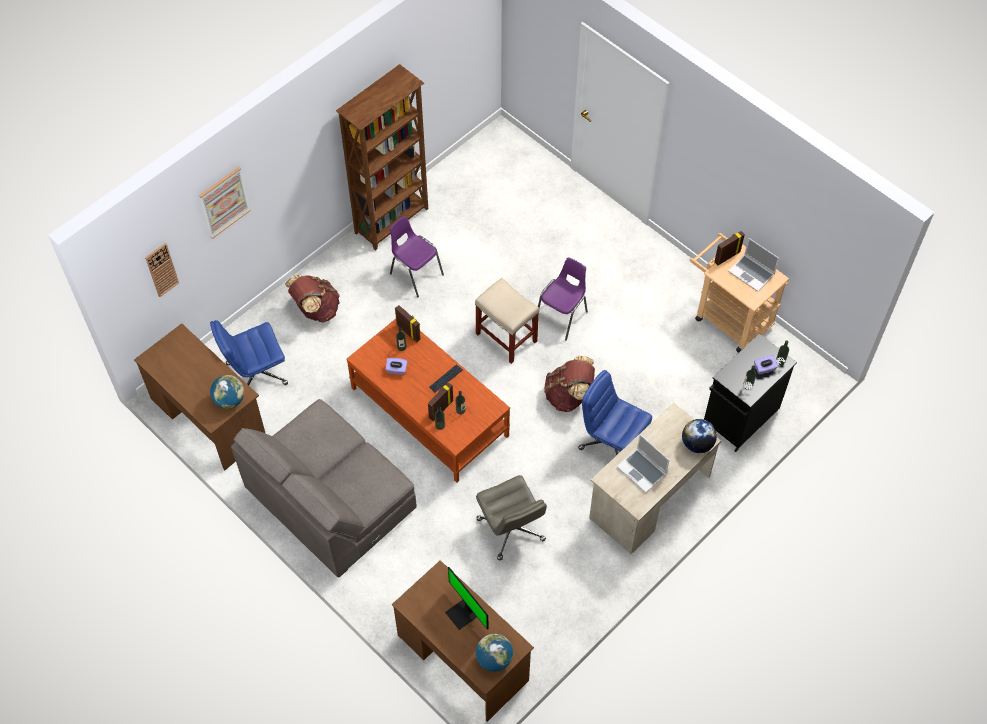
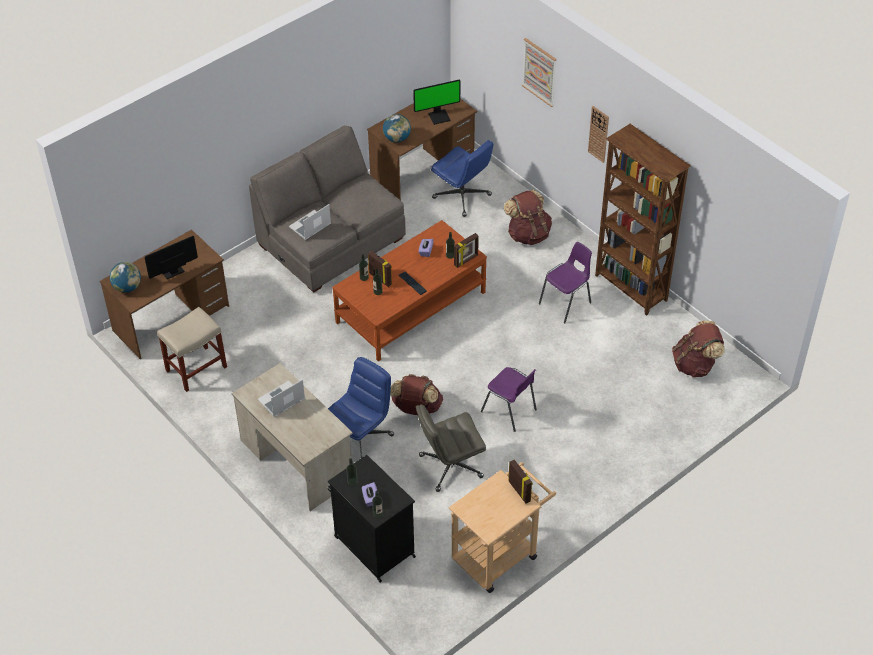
camera: 95 degrees right, 10 degrees down
(161, 269) = (488, 56): wall clock -> wall clock (598, 134)
(190, 360) = (439, 116): none -> monitor
(256, 374) = (462, 197): blue office chair -> blue office chair turned 150 degrees clockwise
(489, 173) = (695, 365): none -> brown backpack
(507, 338) = (487, 367): beige stool -> beige stool (195, 369)
(511, 530) = (281, 357): grey office chair -> grey office chair (450, 466)
(697, 444) = (302, 445): globe -> none
(752, 273) = (497, 511): laptop -> laptop (310, 226)

